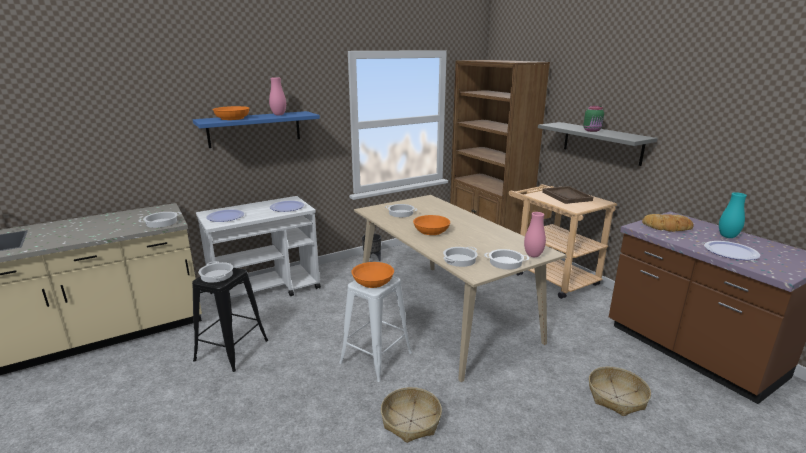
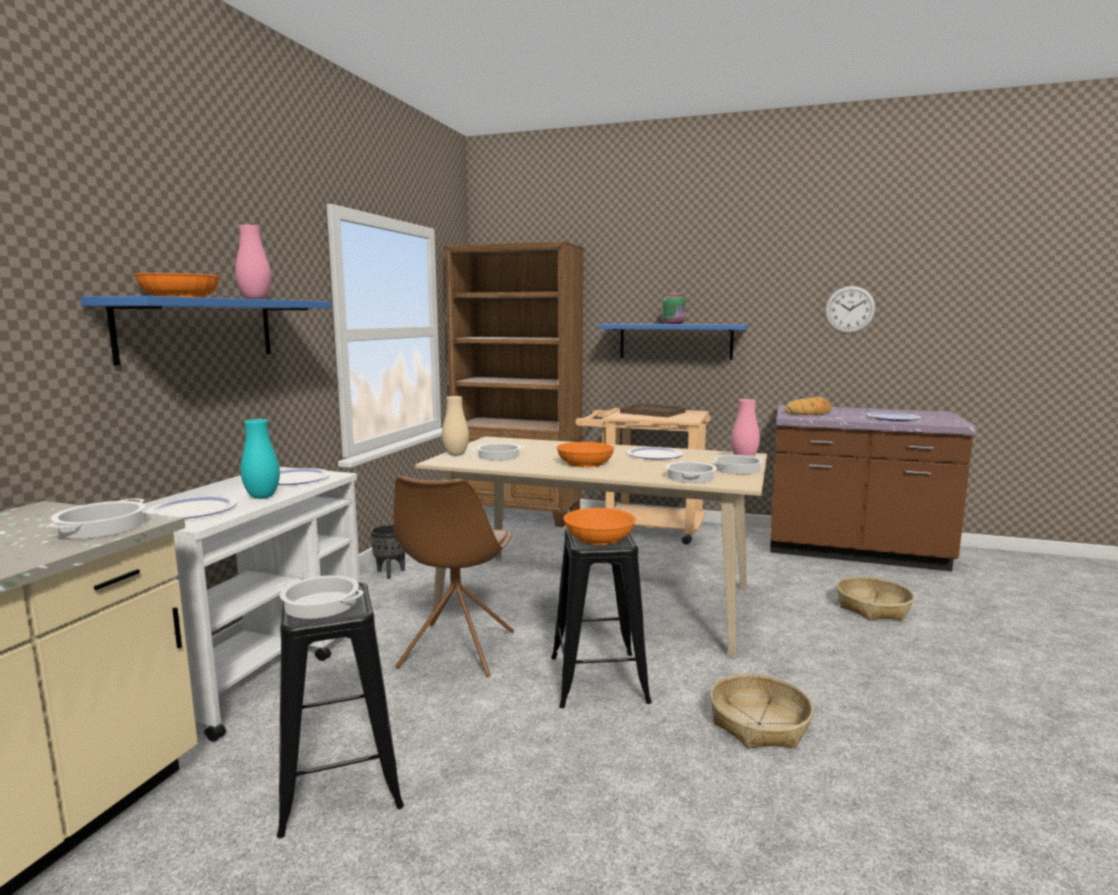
camera: 40 degrees left, 10 degrees down
(341, 314) = (456, 650): none -> brown chair
(376, 357) = (598, 678): white stool -> black stool
(384, 206) = (456, 454): none -> beige vase
(485, 235) = (654, 455): none -> plate
(602, 143) = (675, 341): grey shelf -> blue shelf
(727, 236) = (862, 411): turquoise vase -> turquoise vase (262, 497)
(750, 138) = (849, 309): none -> wall clock

